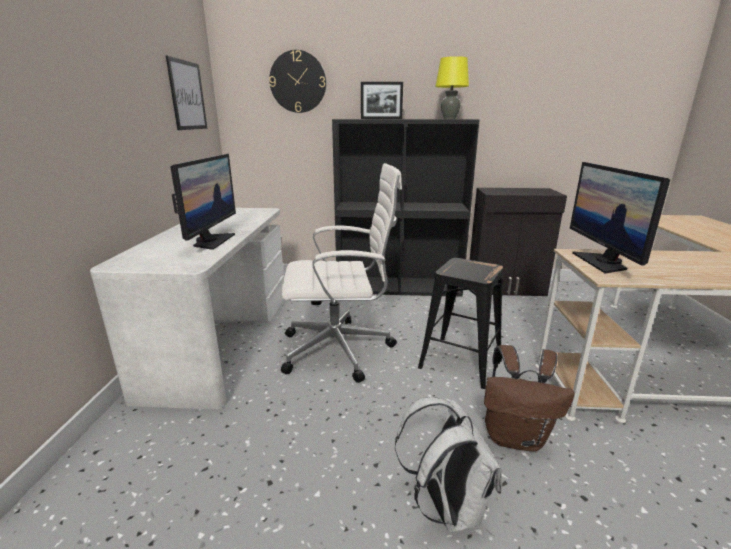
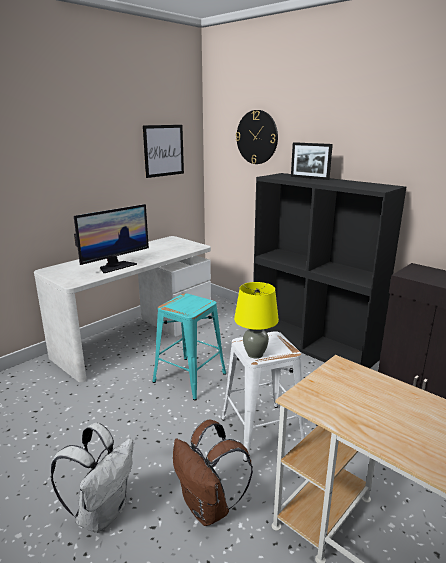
camera: 40 degrees right, 0 degrees up
(340, 349) = (190, 378): white office chair -> turquoise stool
(449, 119) = (362, 187): yellow table lamp -> yellow table lamp (255, 354)
(459, 360) = (261, 430): black stool -> white stool
(602, 262) = (340, 385): monitor -> none

